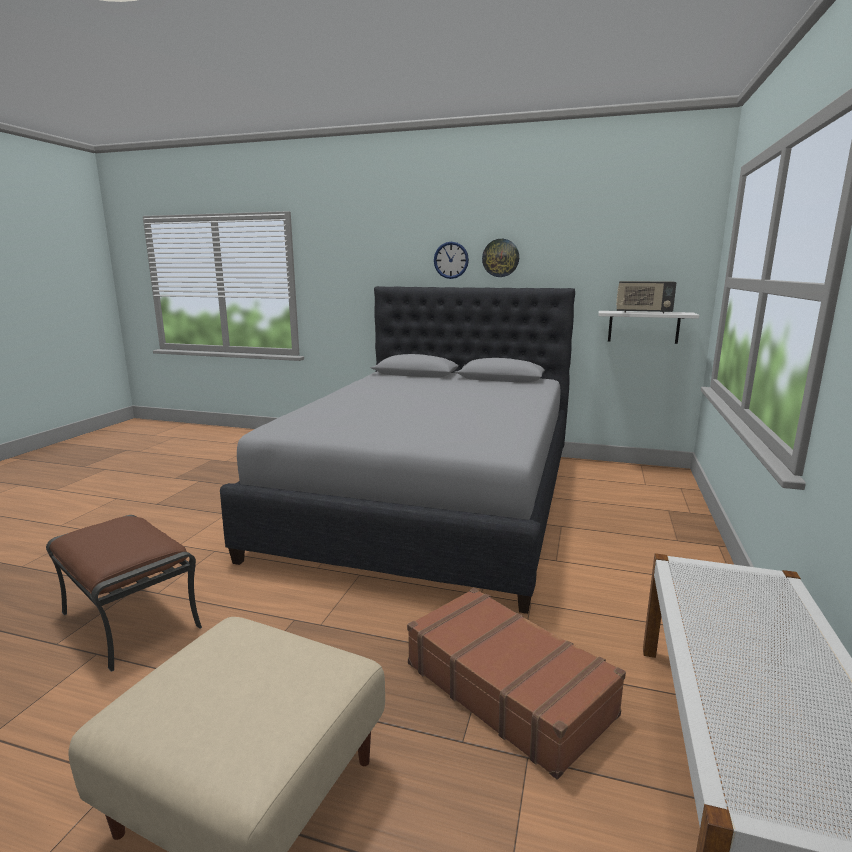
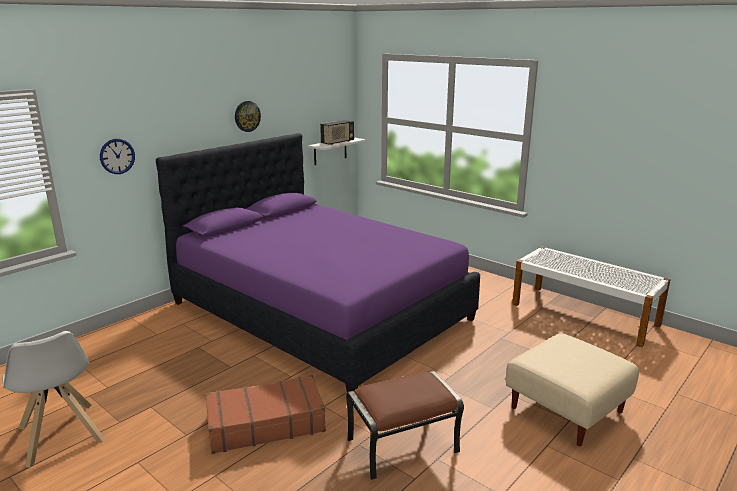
camera: 65 degrees left, 5 degrees up
(155, 467) = (61, 436): none -> chair
(432, 499) = (320, 310): grey bed -> purple bed
(451, 260) = (211, 123): wall clock -> wall clock (117, 156)
(508, 688) = (524, 339): brown suitcase -> brown suitcase (265, 423)

